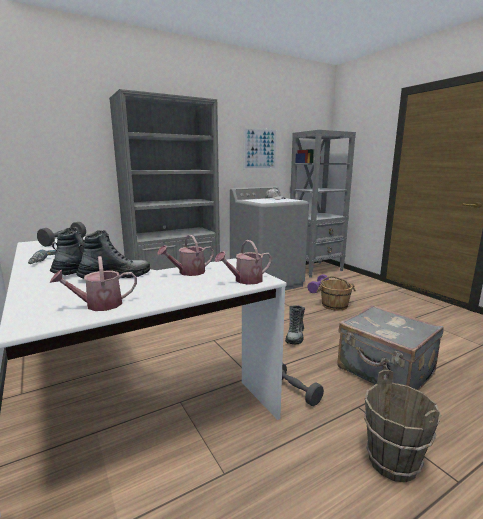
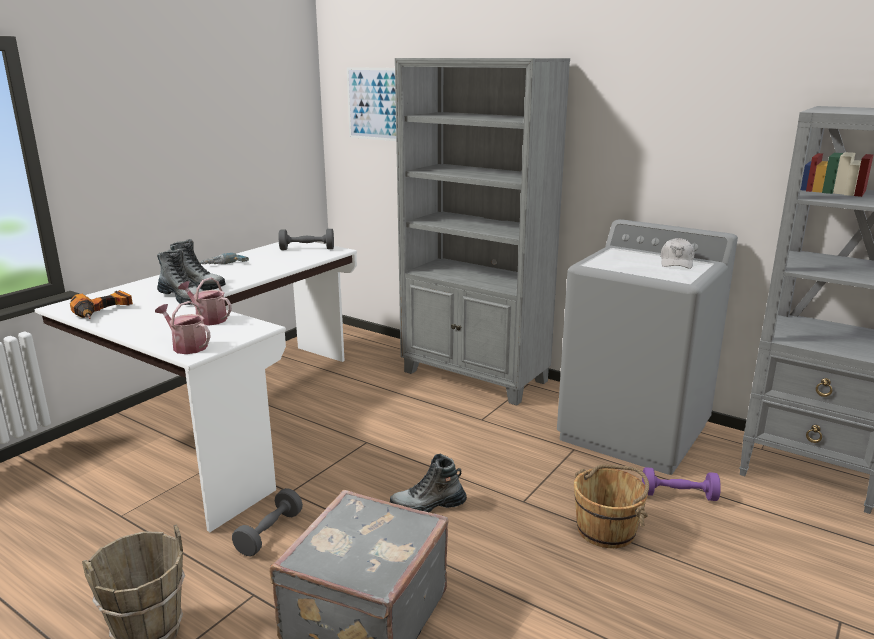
camera: 65 degrees right, 5 degrees up
(99, 305) = (104, 312): watering can -> power drill
(260, 149) = (711, 143): picture -> picture (374, 104)

